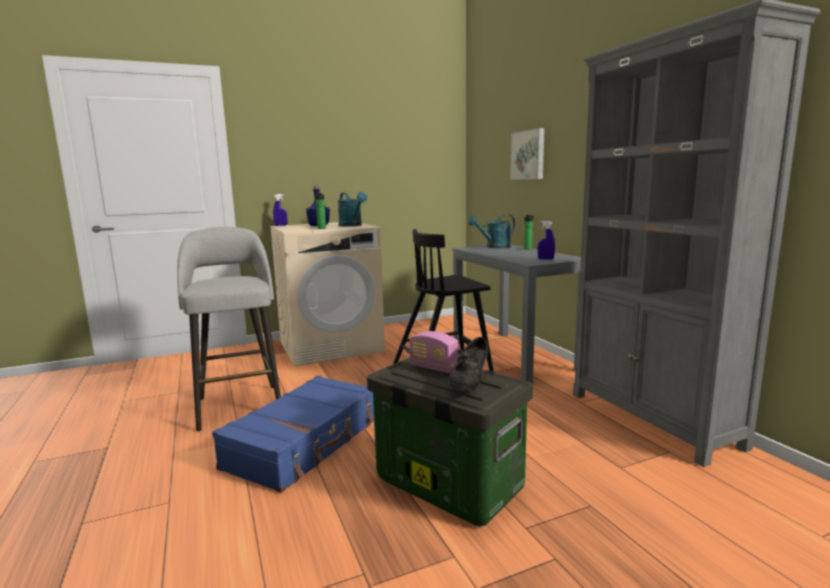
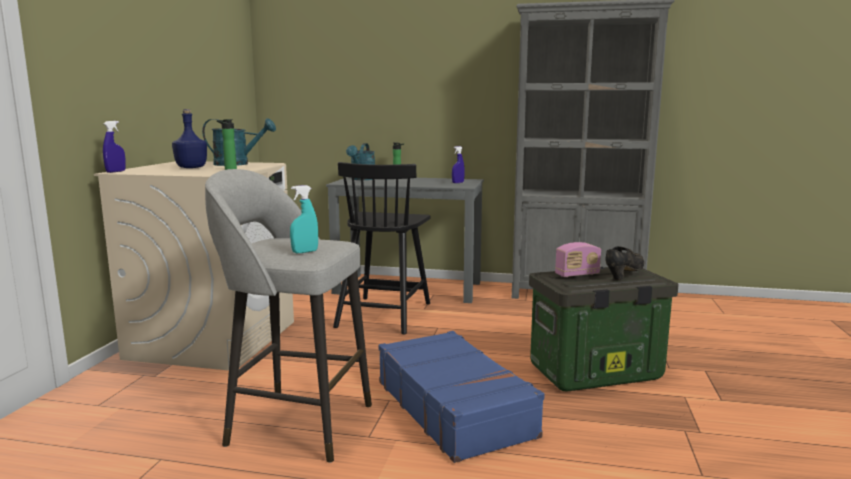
camera: 55 degrees left, 0 degrees up
(208, 285) = (305, 252): none -> turquoise spray bottle
(469, 384) = (624, 274): black shoe -> black shoe turned 105 degrees counterclockwise
(528, 155) = (380, 80): picture -> none

